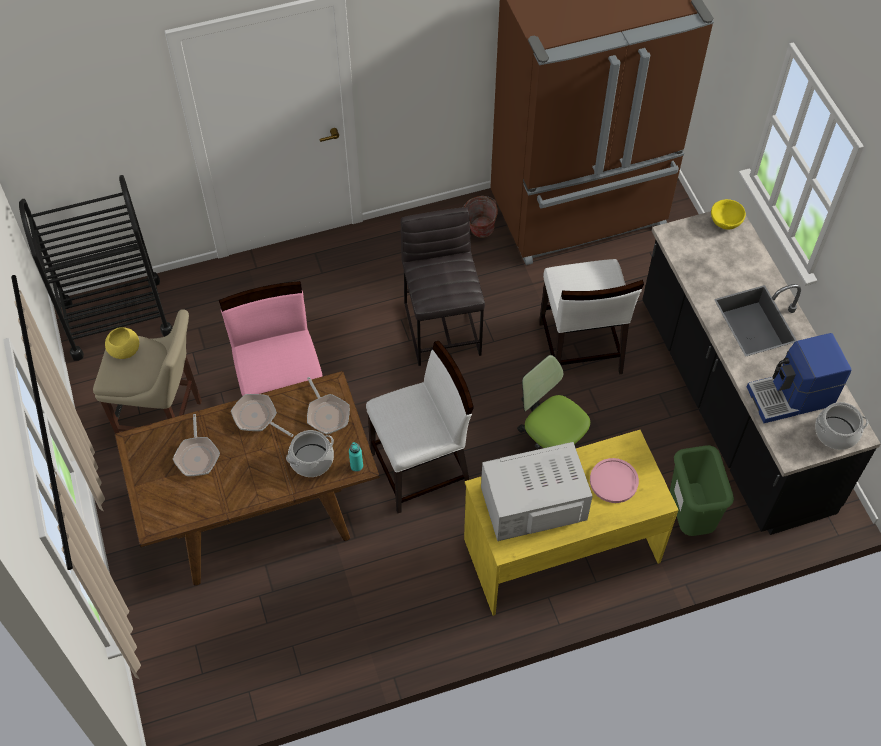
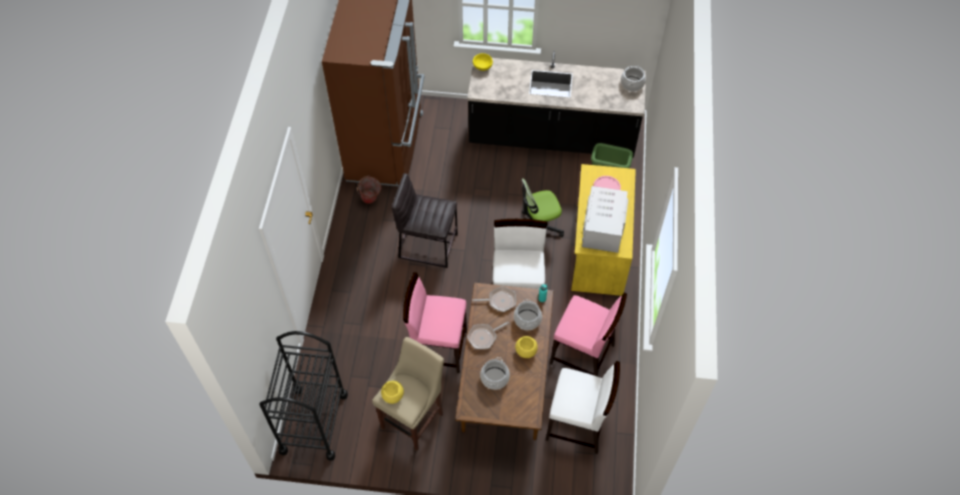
camera: 65 degrees left, 0 degrees up
(197, 455) = (494, 378): frying pan -> cooking pot
(258, 478) = (526, 351): none -> yellow bowl
(359, 596) = (582, 355): none -> pink chair
(579, 349) = (479, 187): white chair -> white chair (577, 425)
(791, 397) = (603, 90): coffee machine -> none

